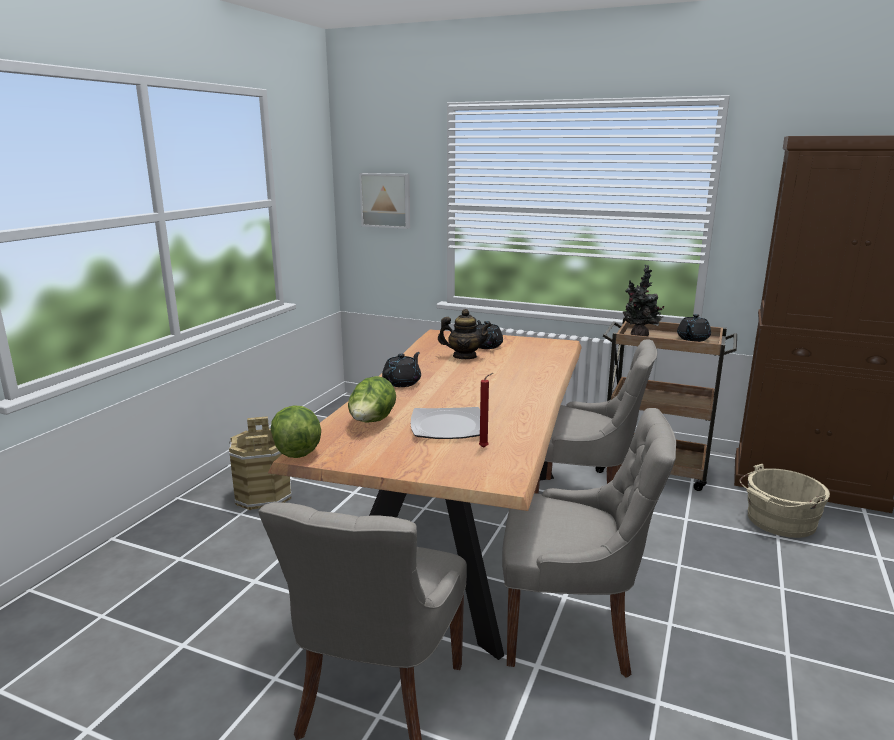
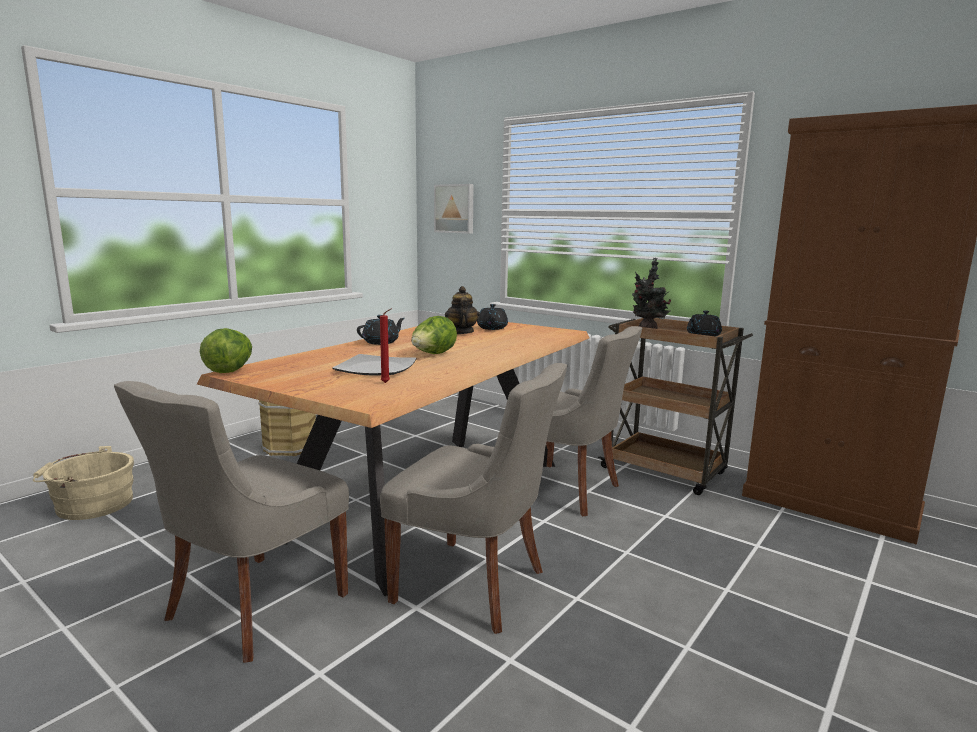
camera: 15 degrees right, 5 degrees down
(372, 423) = (316, 361): lettuce -> lettuce (433, 355)
(464, 356) = (461, 332): teapot -> teapot turned 120 degrees counterclockwise
(778, 521) = (768, 532): beige bucket -> beige bucket (90, 505)

